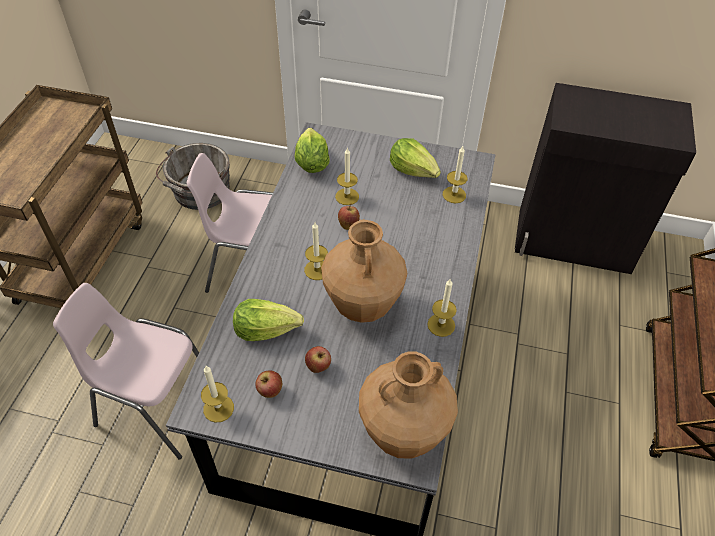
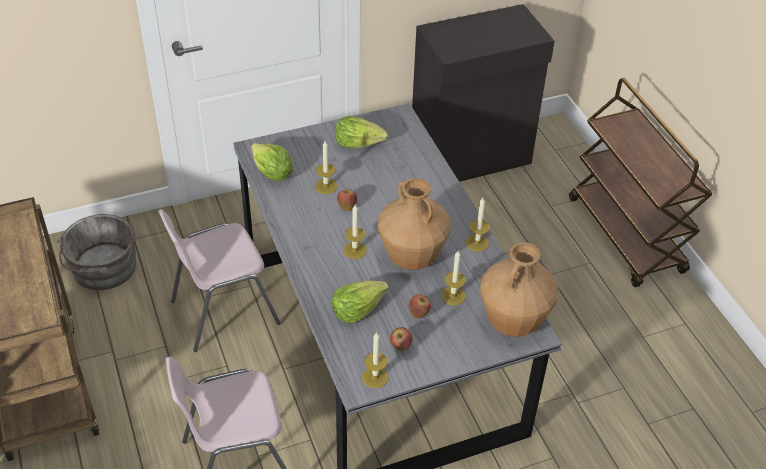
camera: 35 degrees left, 5 degrees down
(454, 195) = (406, 147): candle -> candle (453, 295)

